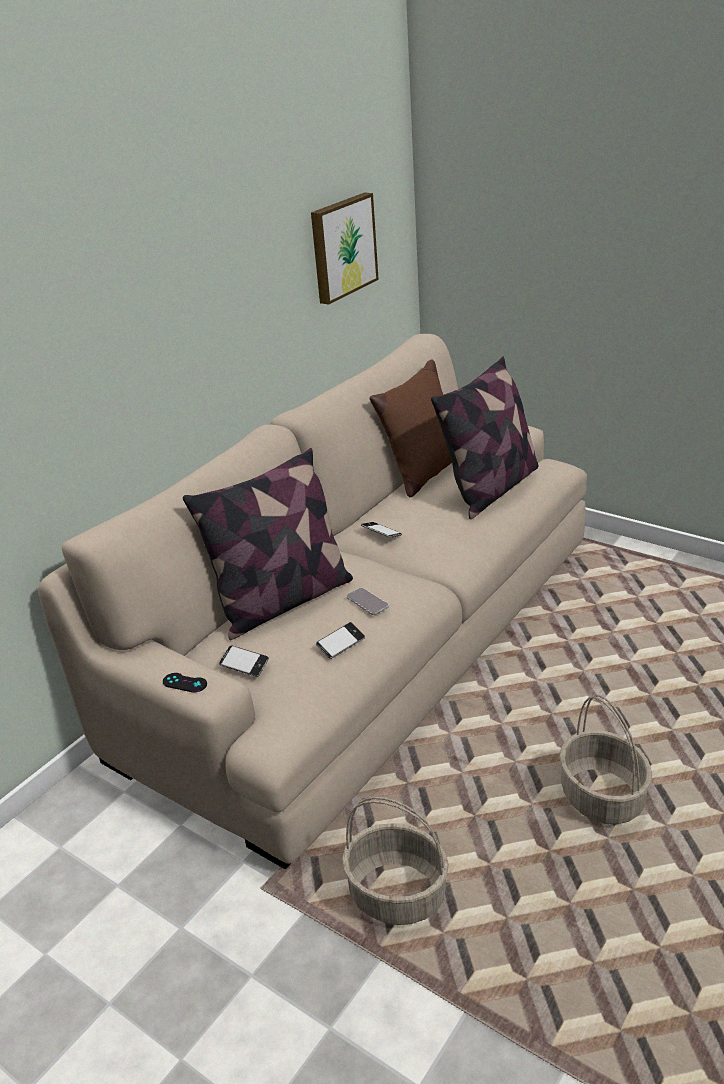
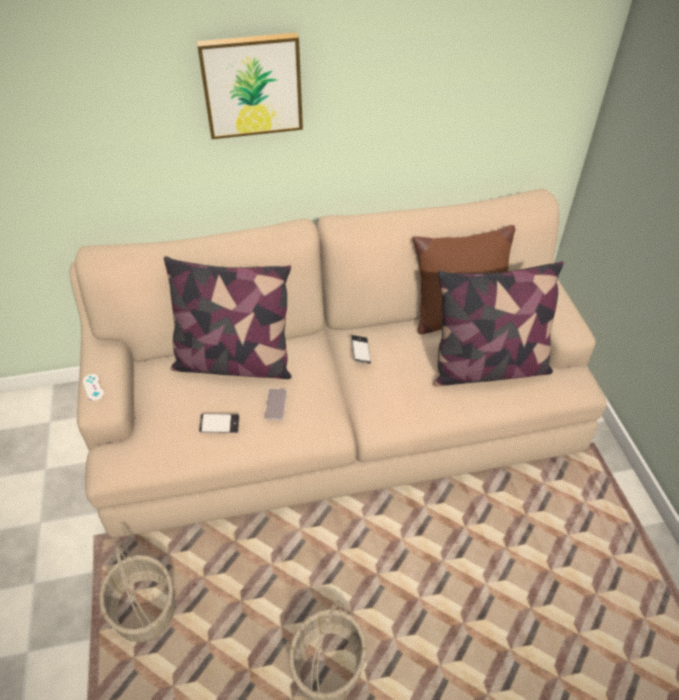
camera: 40 degrees right, 15 degrees up
(184, 683) = (93, 387): black game controller -> white game controller
(244, 664) = (156, 395): phone -> none
(342, 247) = (480, 83): picture -> picture (252, 85)

